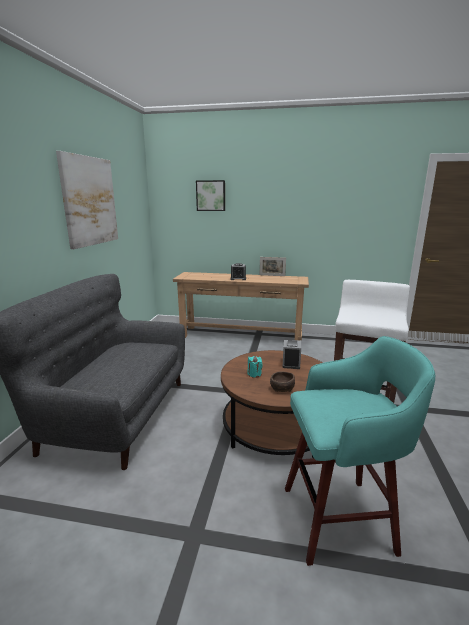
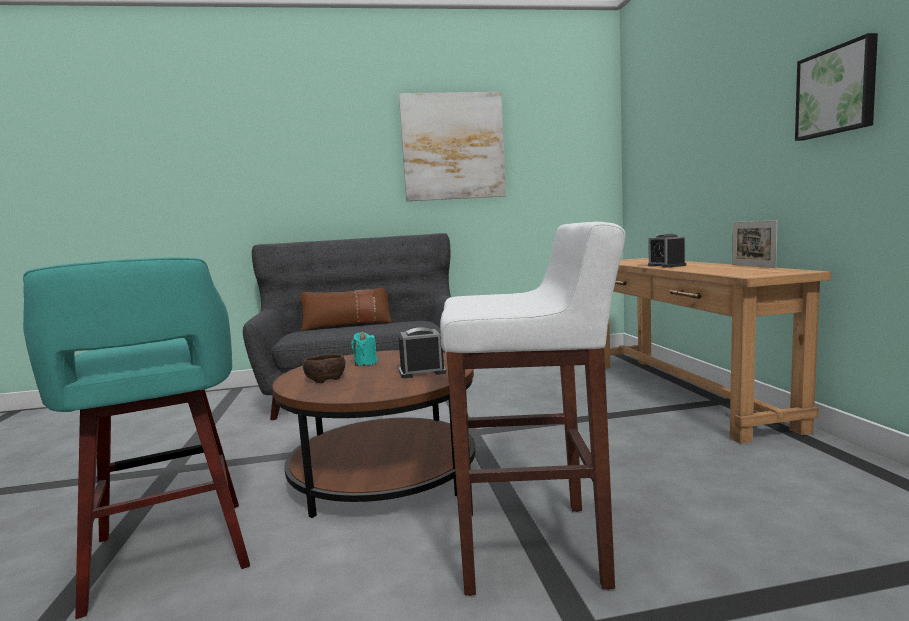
camera: 70 degrees right, 10 degrees down
(84, 369) = (347, 325): none -> brown pillow
(211, 195) = (680, 111): picture -> picture (837, 91)

